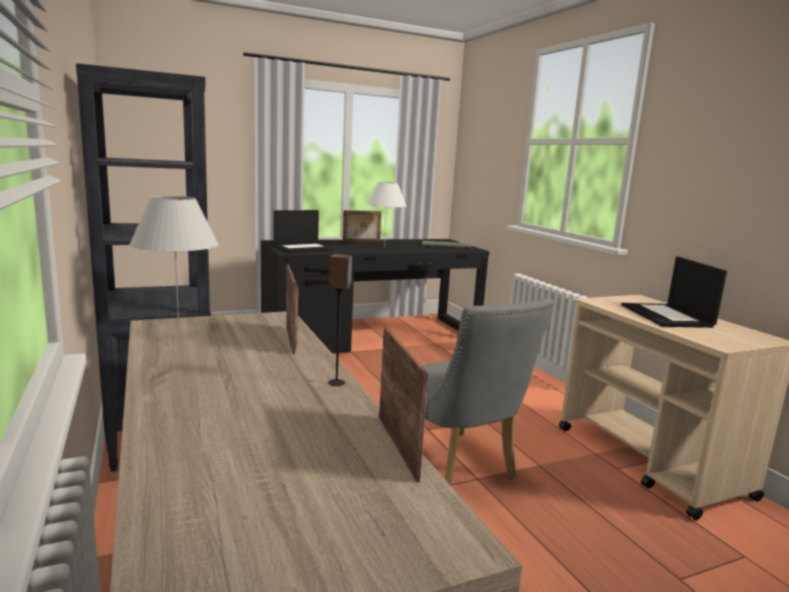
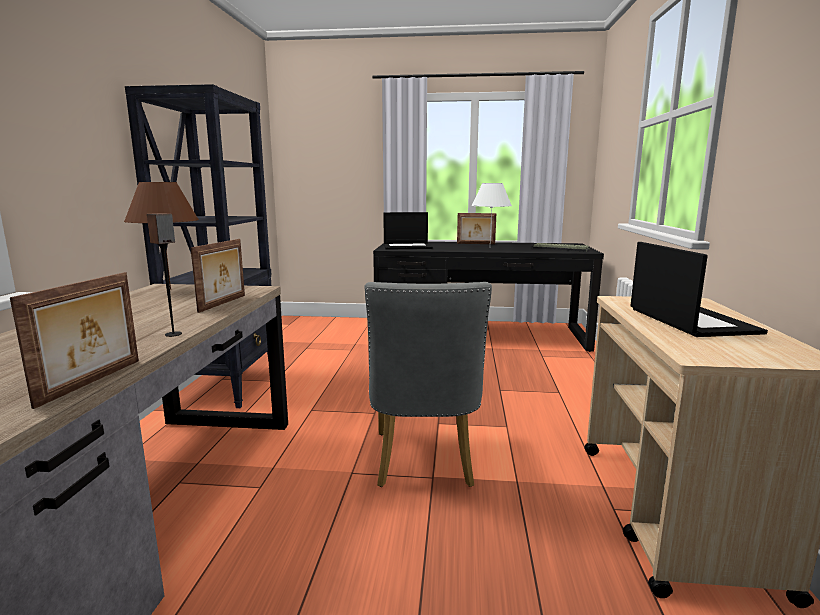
camera: 30 degrees right, 0 degrees up
(178, 327) = (170, 289): white table lamp -> brown table lamp
(667, 316) = (689, 320): laptop -> laptop turned 150 degrees clockwise

